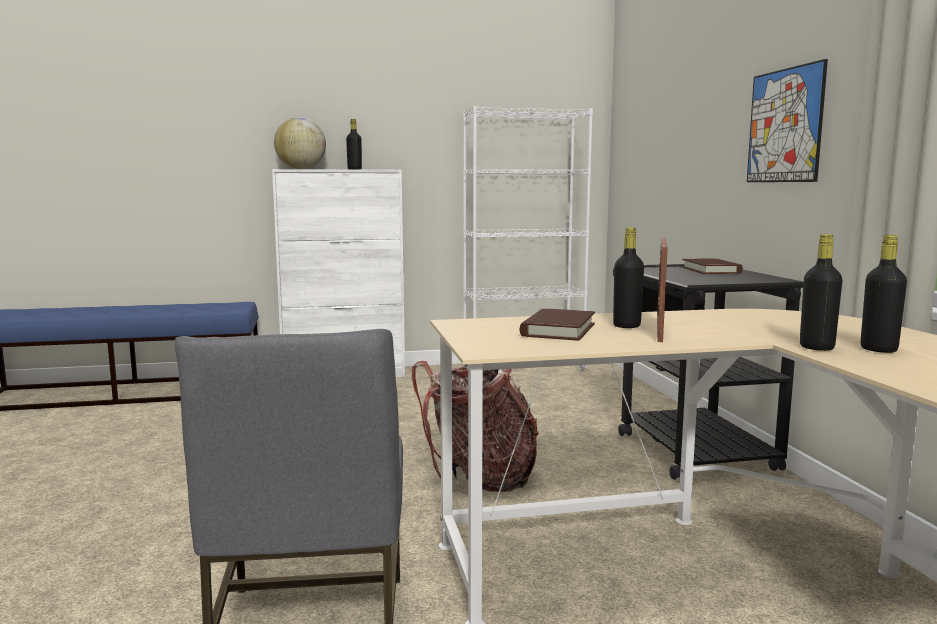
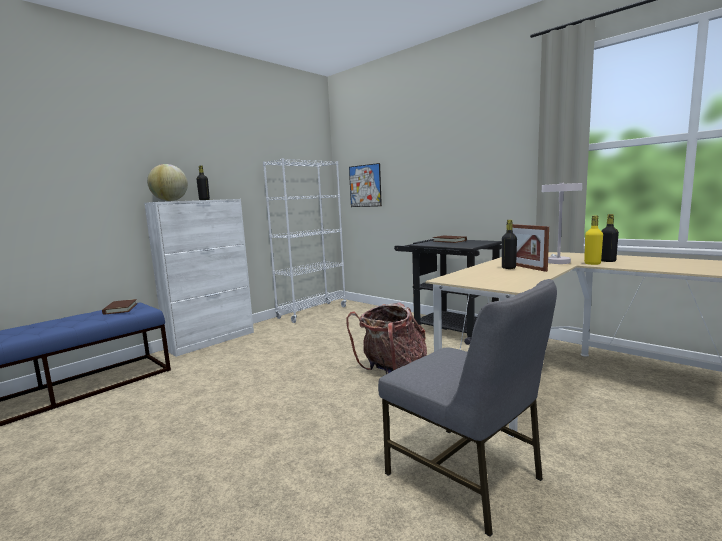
camera: 35 degrees left, 0 degrees up
(558, 330) = (495, 274): brown book -> brown book (120, 309)
(768, 332) = (557, 261): none -> white table lamp
(784, 126) = (477, 170): picture -> picture (365, 186)
(816, 347) = (592, 263): black bottle -> yellow bottle

